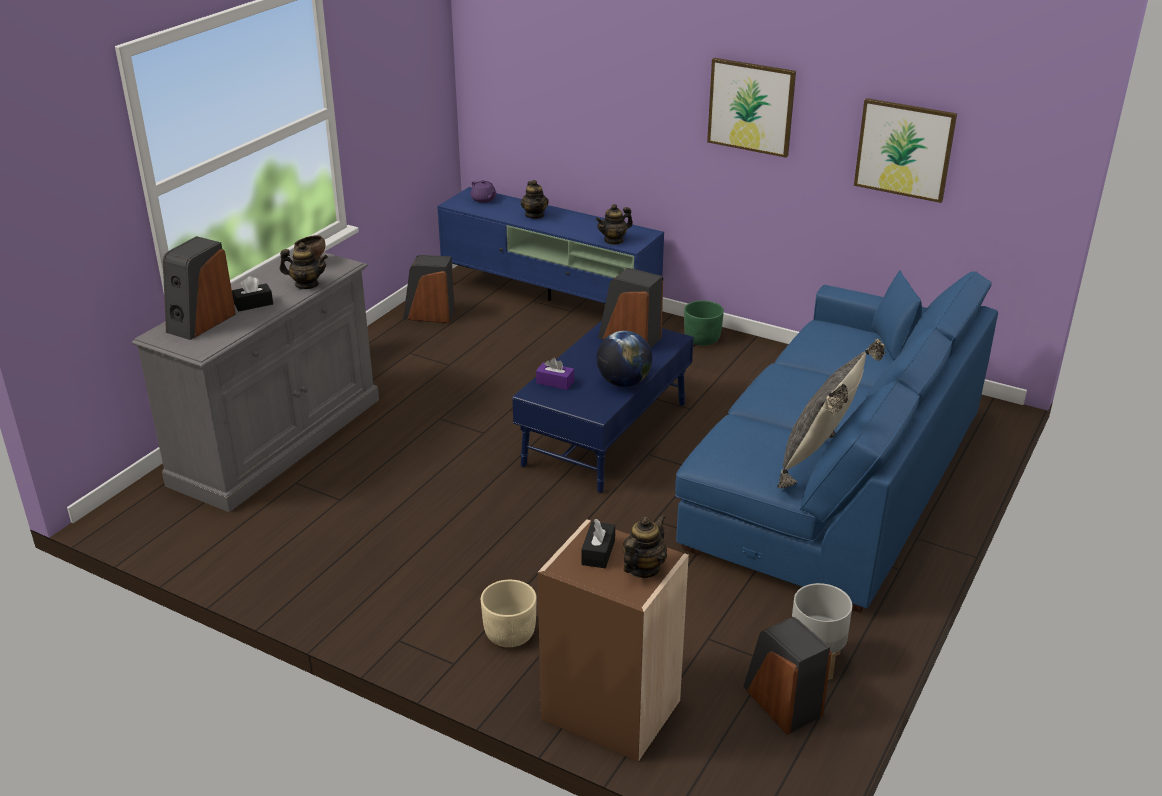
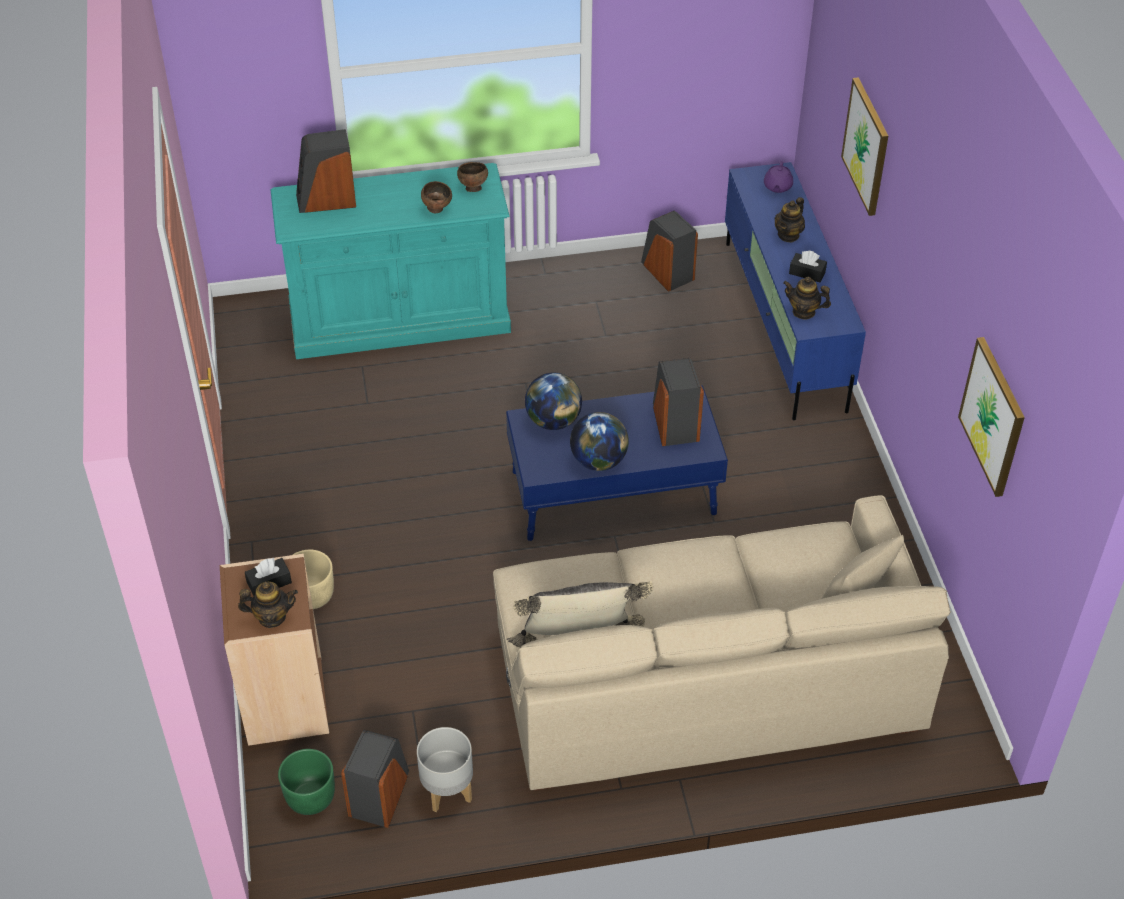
camera: 50 degrees right, 15 degrees up
(253, 304) = (380, 205): black tissue box -> black tissue box (807, 273)
(279, 440) = (401, 320): grey cabinet -> turquoise cabinet
(306, 285) = (437, 209): teapot -> brown bowl
(555, 382) = (553, 421): purple tissue box -> globe
(702, 339) = (841, 463): green planter -> green planter (310, 797)
(751, 106) = (929, 266): picture -> picture (866, 146)
(835, 483) = (705, 682): blue sofa -> beige sofa

